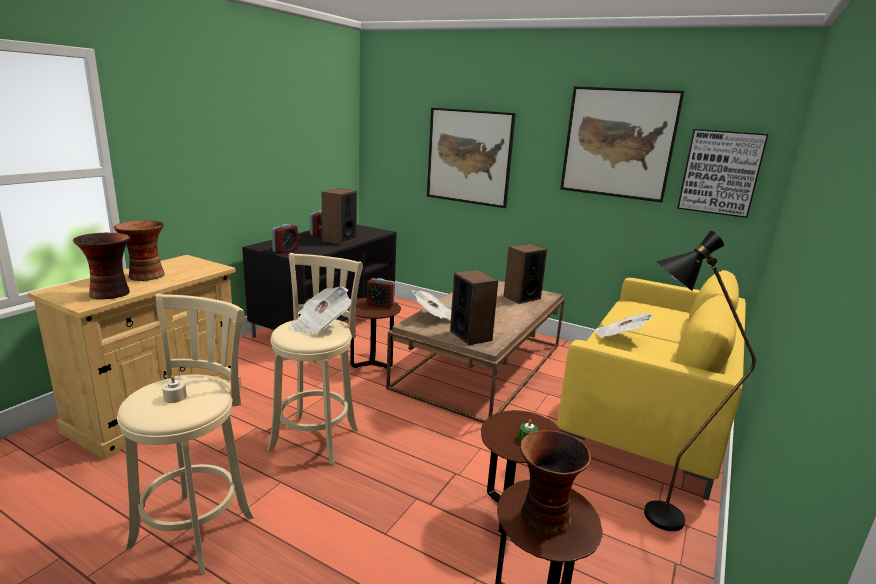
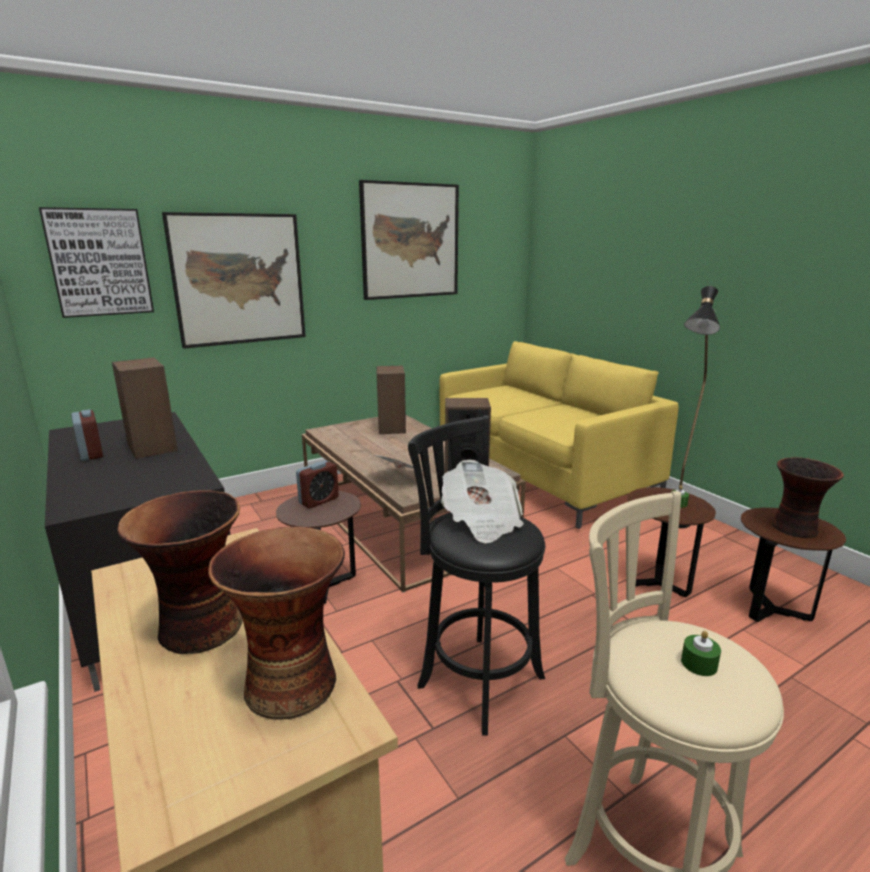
camera: 60 degrees left, 0 degrees up
(175, 397) = (699, 664): beige candle -> green candle
(285, 250) = (142, 491): alarm clock -> none
(316, 436) = (476, 678): beige stool -> black stool
(619, 338) = (538, 417): newspaper -> none
(720, 172) = (490, 259): picture -> picture (99, 262)

